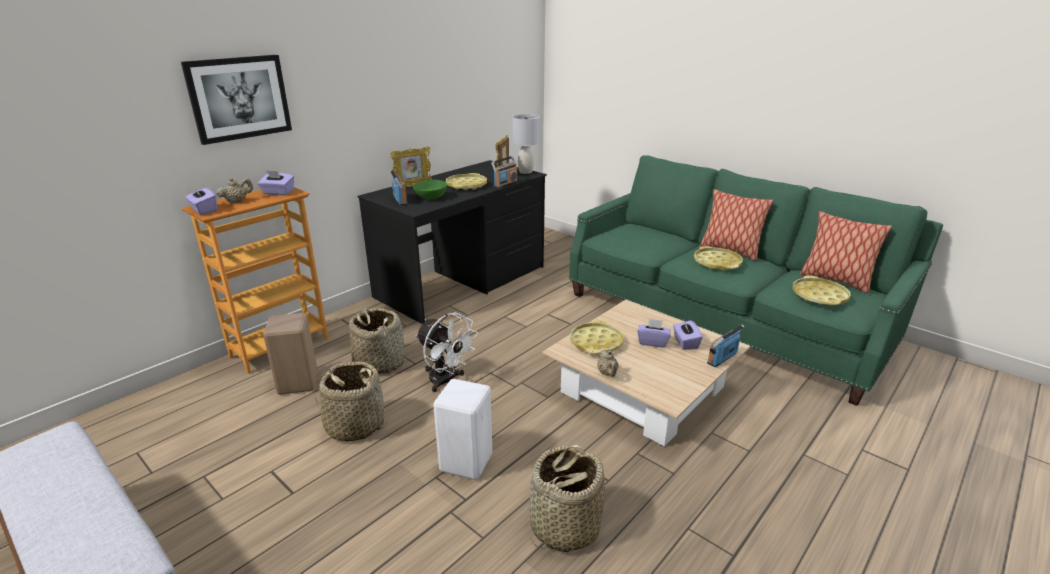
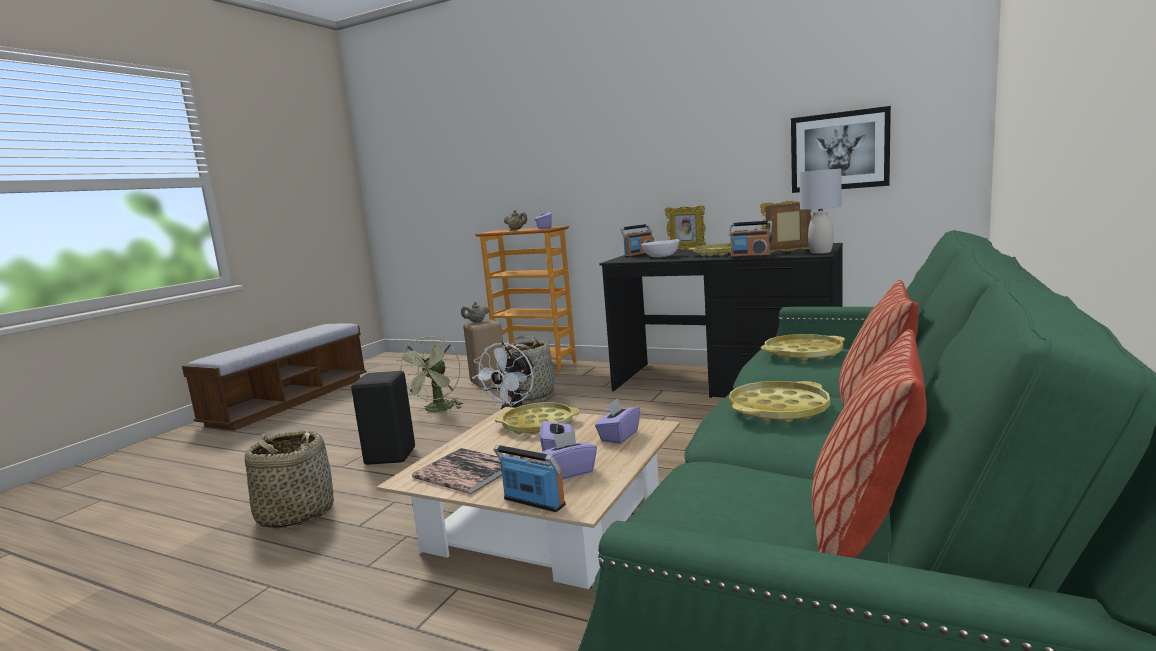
camera: 75 degrees right, 15 degrees down
(203, 210) = (493, 231): purple tissue box -> purple tissue box (619, 436)
(239, 98) = (544, 151): picture -> picture (839, 151)
(355, 425) = (438, 410): basket -> green fan
(431, 197) = (661, 256): green bowl -> white bowl
(465, 461) = (392, 455): white stool -> black stool
(607, 374) = (466, 440): beige teapot -> beige teapot (476, 322)
(668, 378) = (465, 472): none -> book
(819, 296) = (710, 502): yellow tray -> yellow tray (803, 353)

